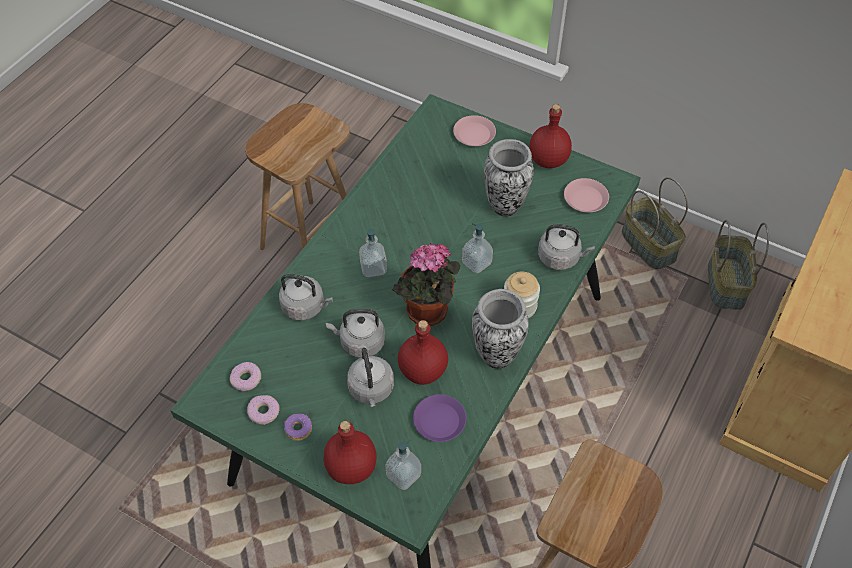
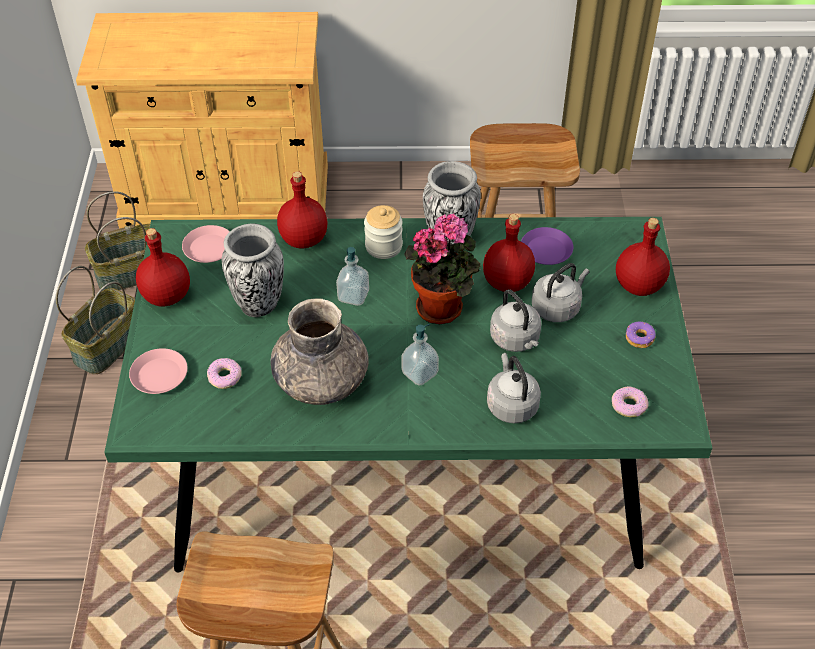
camera: 120 degrees left, 5 degrees down
(264, 412) = (647, 372): donut -> donut (225, 377)
(403, 475) = (614, 251): soap dispenser -> none
(408, 212) = (321, 380): none -> grey vase
(561, 258) = (303, 239): grey kettle -> red bottle

